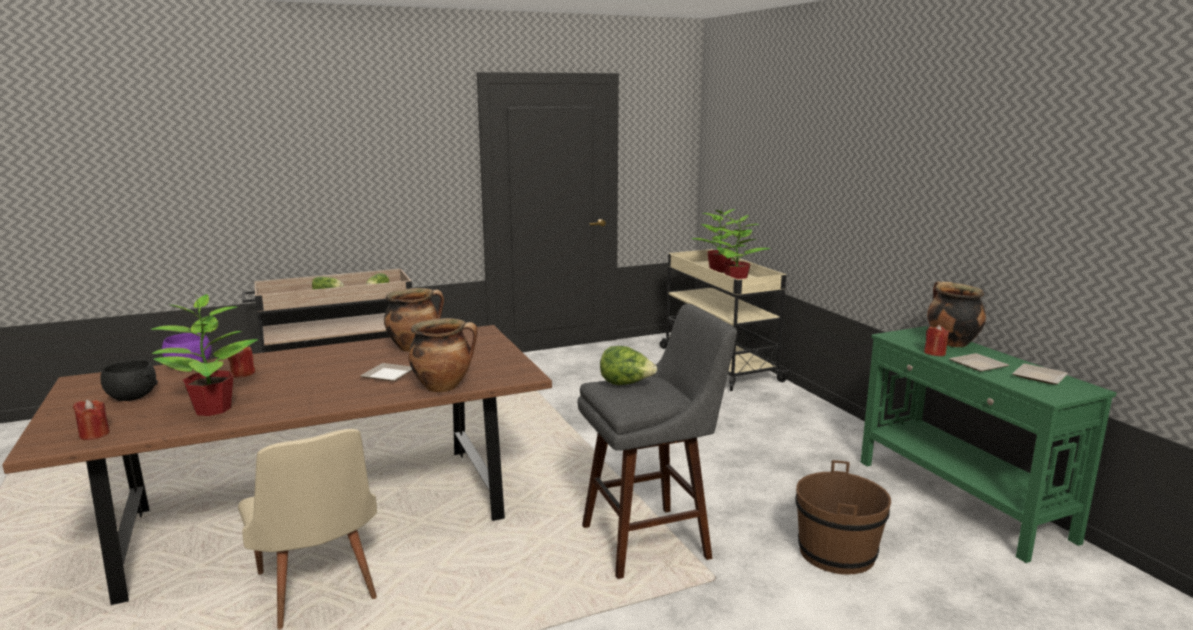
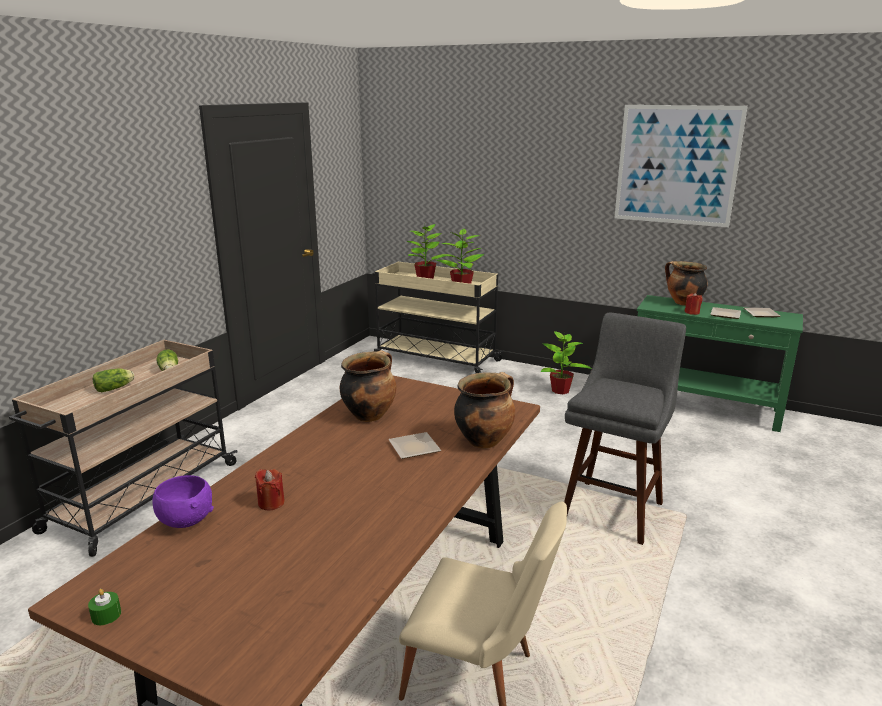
camera: 40 degrees left, 5 degrees up
(70, 392) = (106, 615): none -> green candle
(94, 434) = (289, 637): red candle -> none
(131, 397) = (214, 582): black bowl -> none
(211, 409) = (342, 550): potted plant -> potted plant (560, 391)
(626, 384) = (604, 390): lettuce -> none
(837, 553) = (708, 467): brown bucket -> none
(968, 150) = (676, 165): none -> picture

